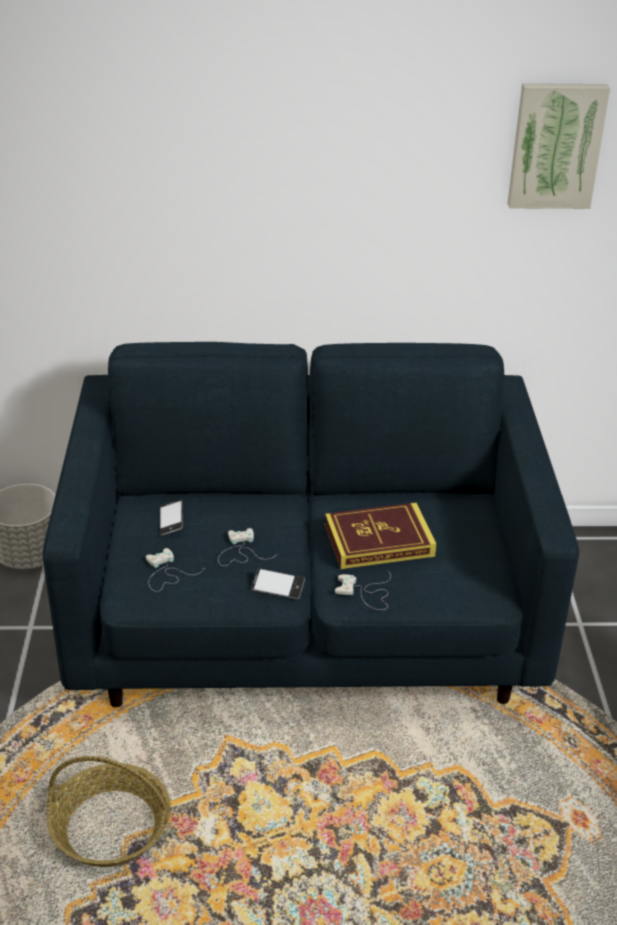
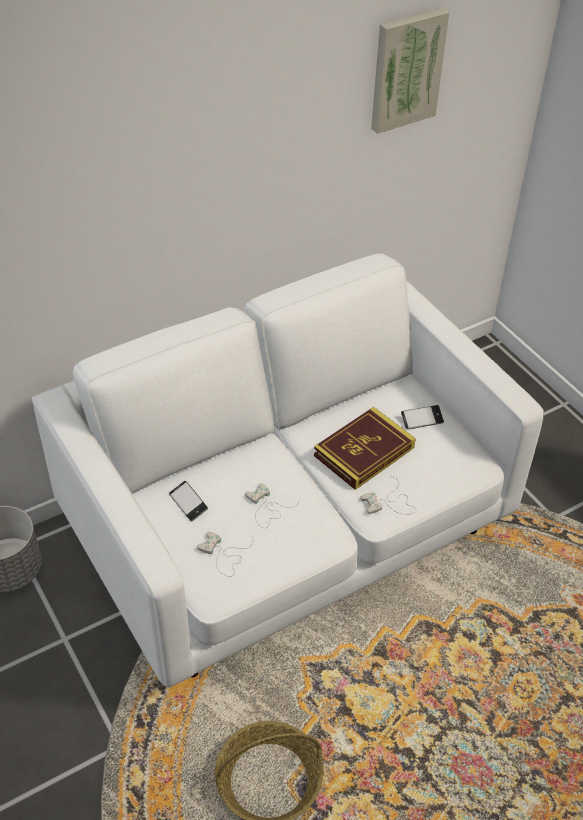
camera: 30 degrees left, 10 degrees up
(277, 587) = (321, 528): phone -> phone (421, 420)
(305, 623) = (288, 531): blue sofa -> white sofa

